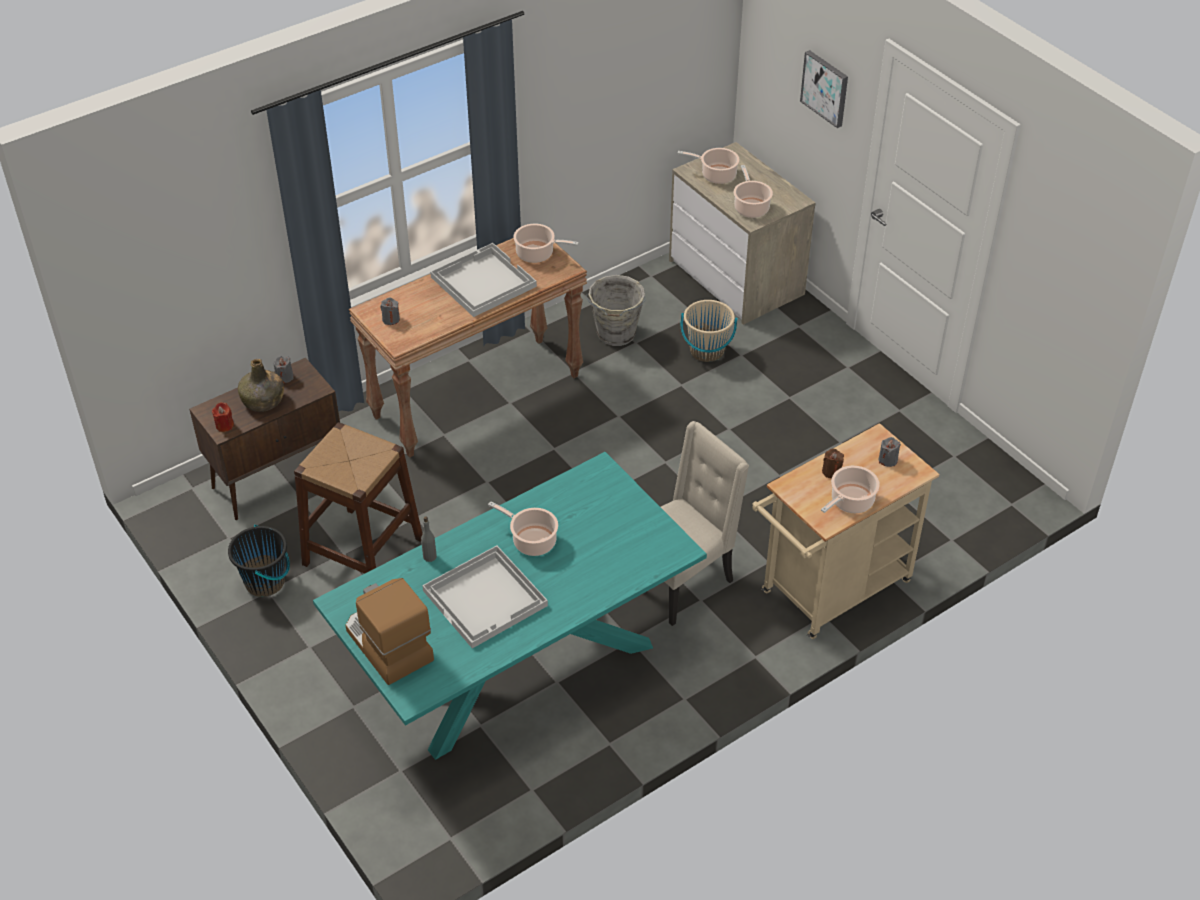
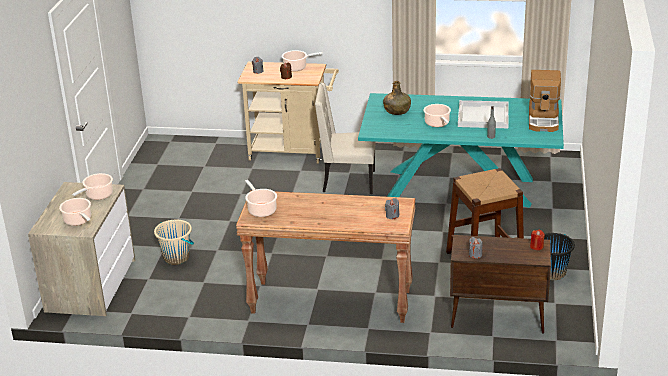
camera: 135 degrees left, 15 degrees down
(263, 401) = (501, 248): green bottle -> green bottle (397, 111)
(482, 281) = (314, 210): white tray -> none
(616, 334) = (206, 292): grey bucket -> none
(825, 88) = (41, 98): picture -> none

